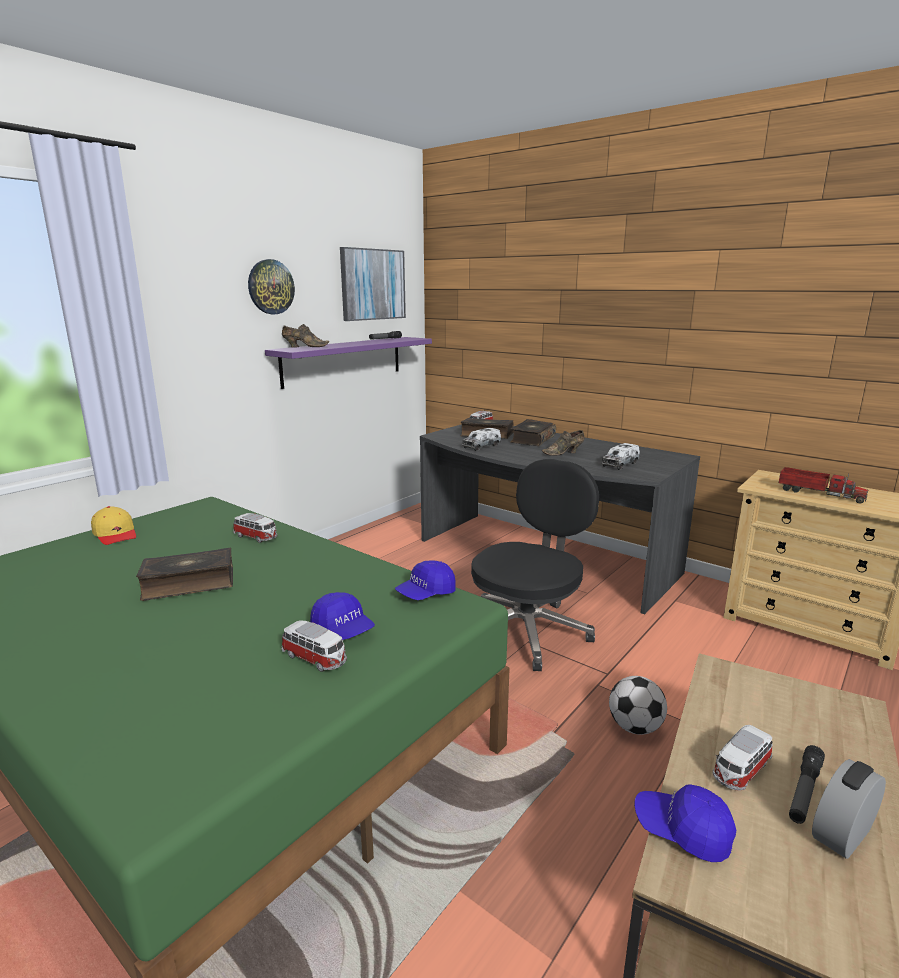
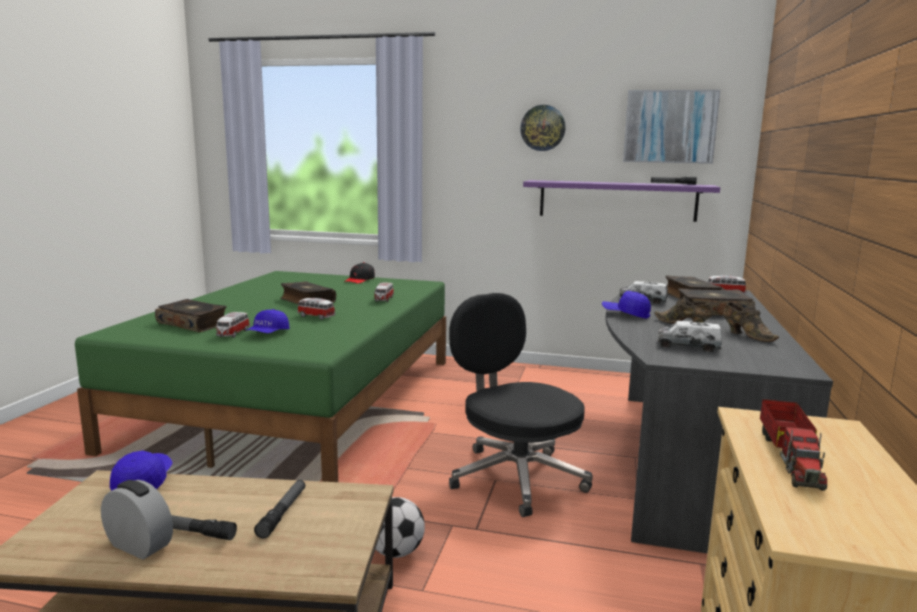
camera: 65 degrees right, 5 degrees down
(115, 534) = (360, 280): yellow cap -> black cap
(205, 694) = (193, 324): none -> book
(304, 347) = (560, 181): brown shoe -> brown shoe (746, 335)
(426, 594) = (330, 342): blue cap -> blue cap (625, 314)
(528, 631) = (515, 477): black office chair -> black office chair turned 135 degrees counterclockwise
(740, 770) = (211, 504): toy car -> toy car (315, 316)
(757, 722) = (282, 513): none -> flashlight

